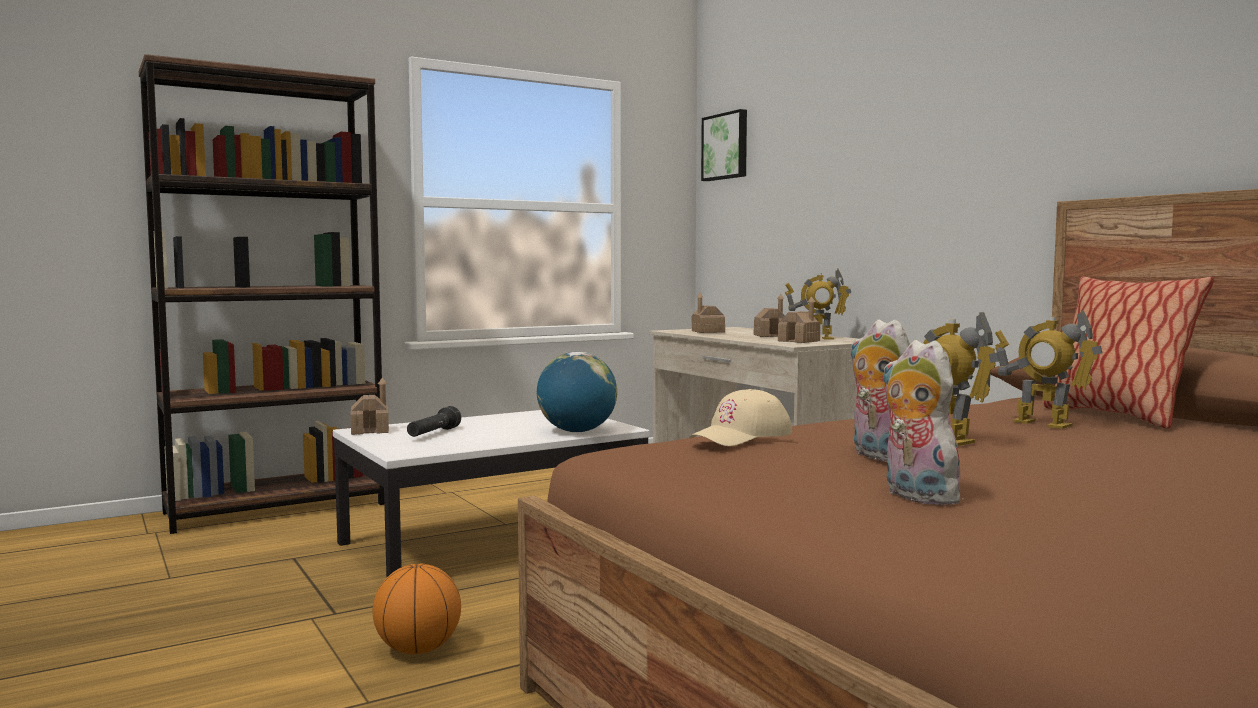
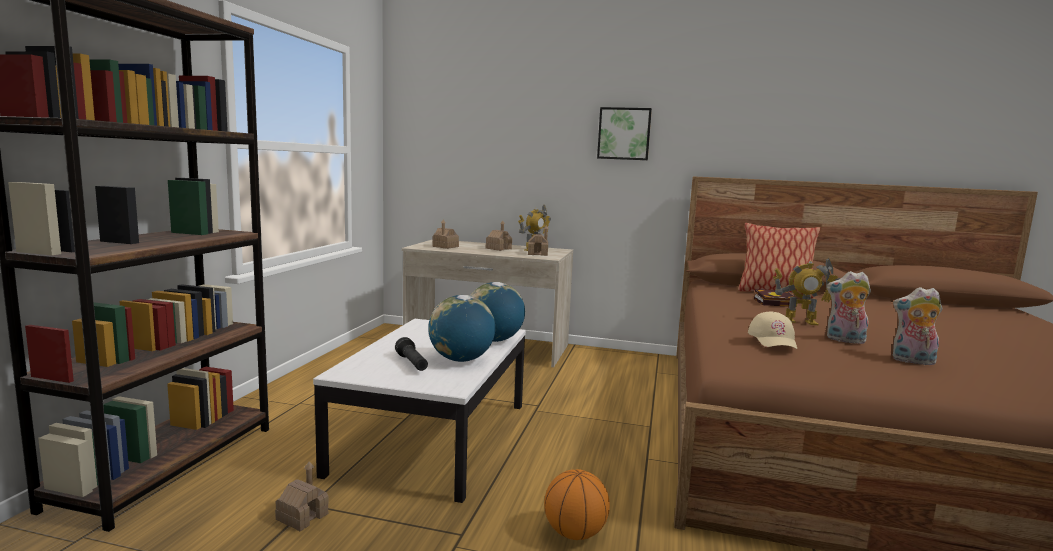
camera: 45 degrees left, 5 degrees up
(370, 430) = (352, 372): toy house -> toy house (302, 516)
(485, 438) = (461, 360): none -> globe
(726, 146) = (419, 107): picture -> picture (624, 134)
(1042, 424) = (776, 302): toy robot -> book

